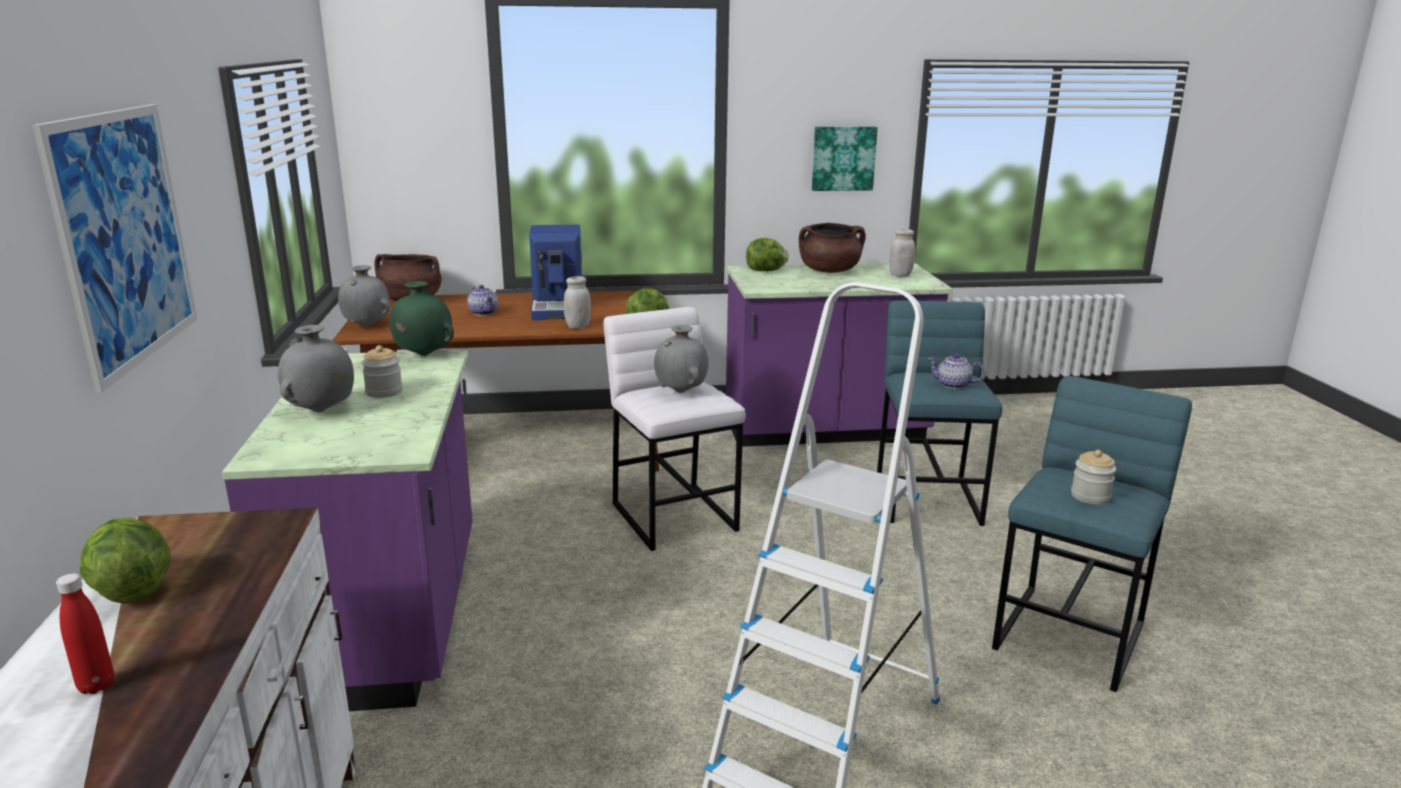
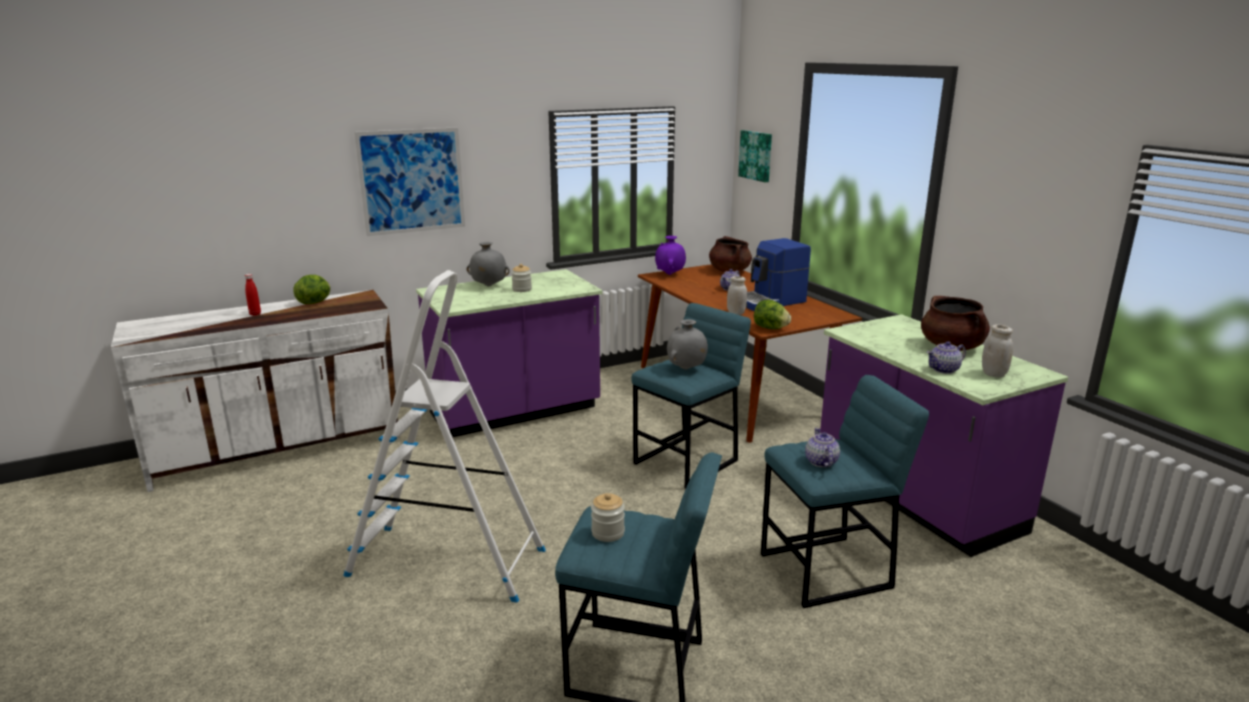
camera: 70 degrees right, 0 degrees up
(367, 326) = (670, 274): grey vase -> purple vase
(423, 355) = (582, 284): green vase -> none
(672, 515) = (687, 461): white stool -> blue stool
(766, 271) = (907, 327): lettuce -> none
(843, 158) = (1036, 241): picture -> picture (756, 155)
(882, 283) = (944, 370): none -> teapot

